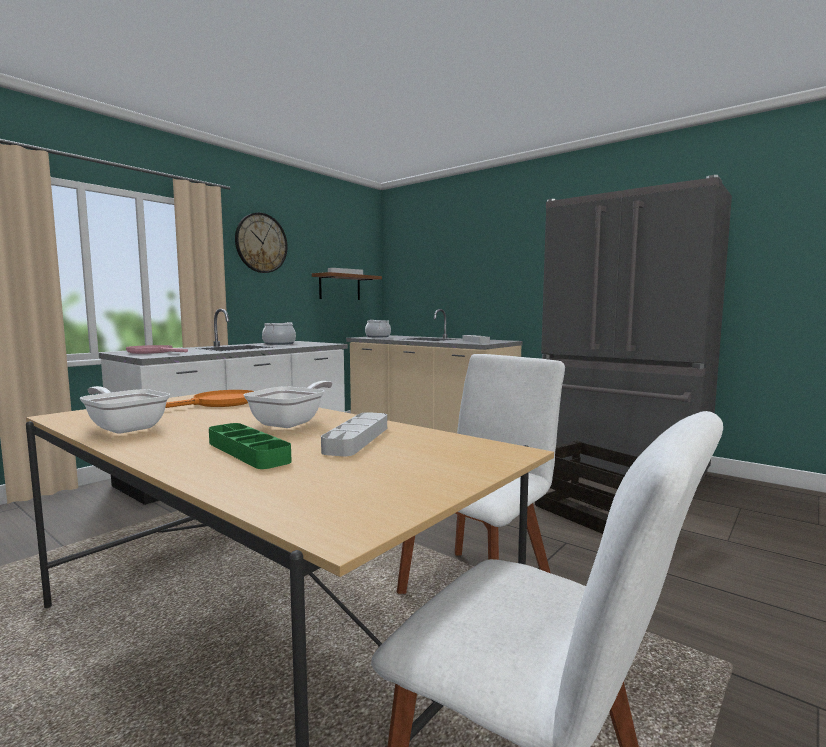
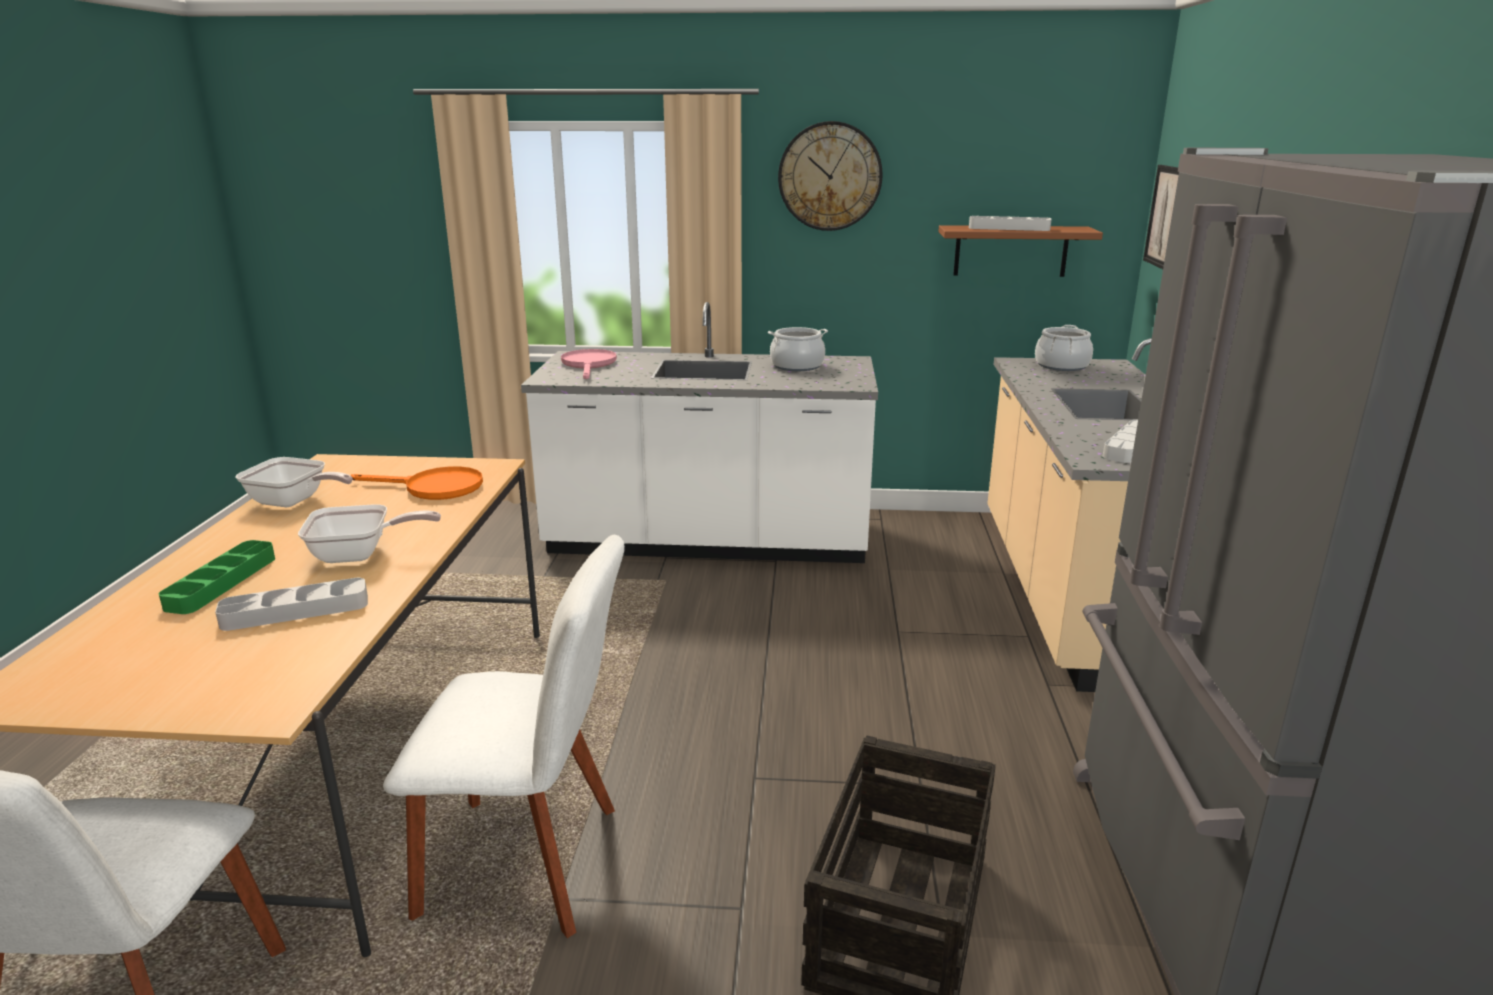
camera: 55 degrees right, 15 degrees up
(125, 427) = (294, 502): frying pan -> frying pan turned 105 degrees clockwise
(398, 270) = (1163, 216): none -> picture

